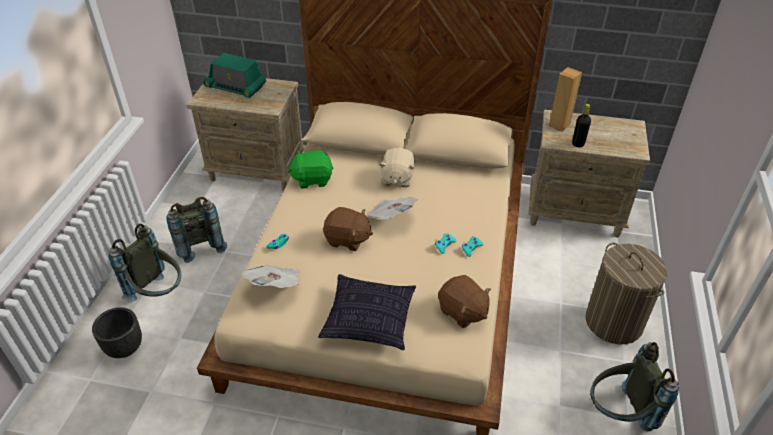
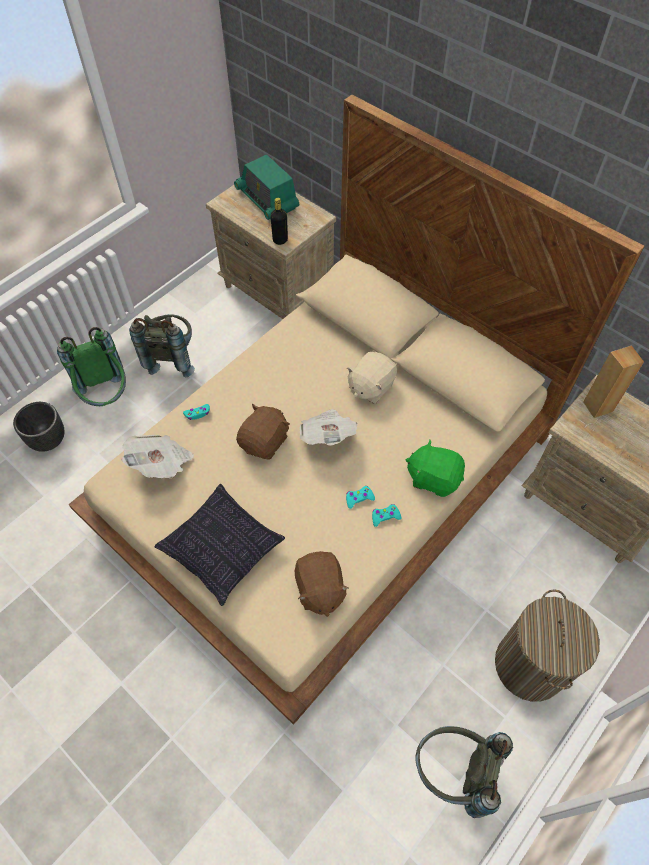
camera: 30 degrees right, 15 degrees up
(159, 294) = (107, 397): grey backpack -> green backpack
(312, 179) = (282, 348): green plush toy -> green plush toy (433, 478)
(347, 239) = (265, 442): brown plush toy -> brown plush toy turned 105 degrees counterclockwise
(578, 144) = (600, 445): black bottle -> black bottle (280, 240)

